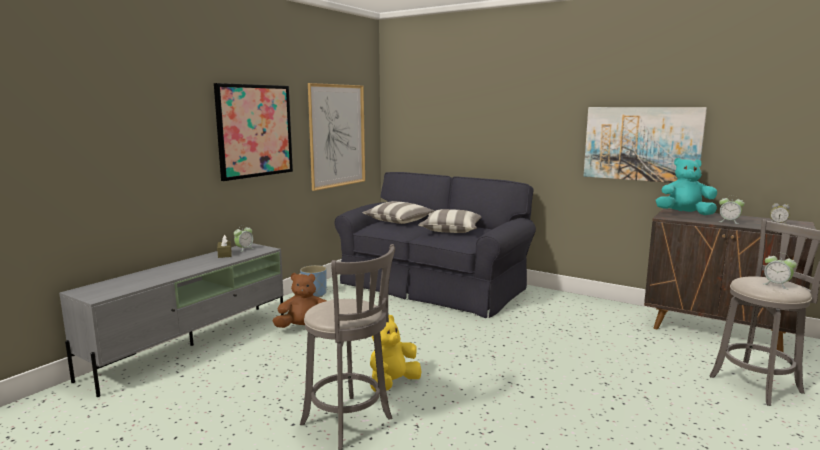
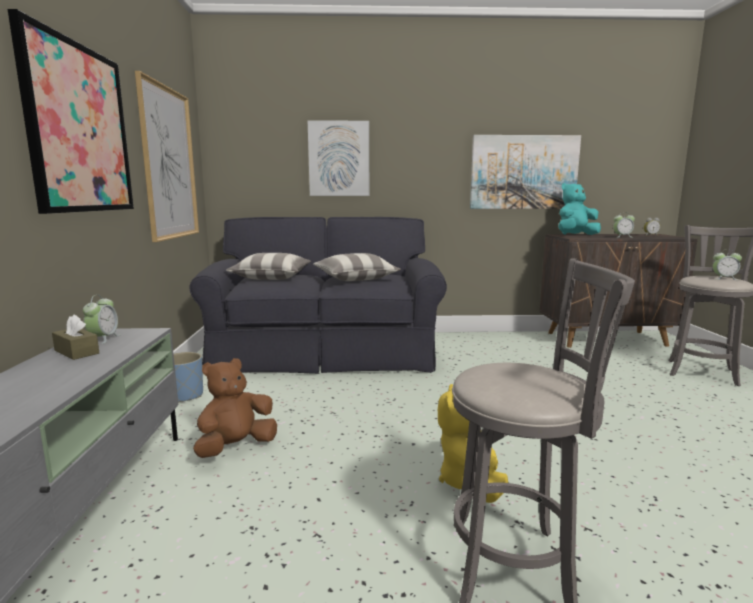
camera: 35 degrees left, 0 degrees up
(473, 127) = (339, 159): none -> picture

